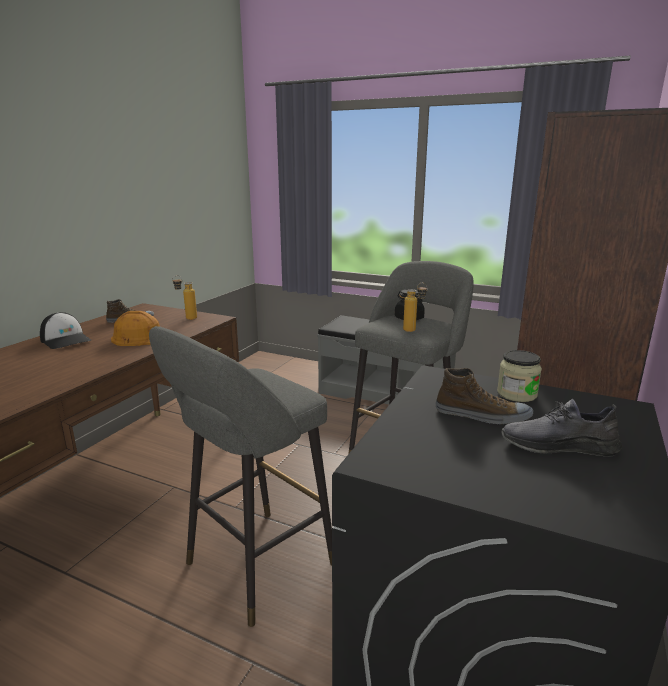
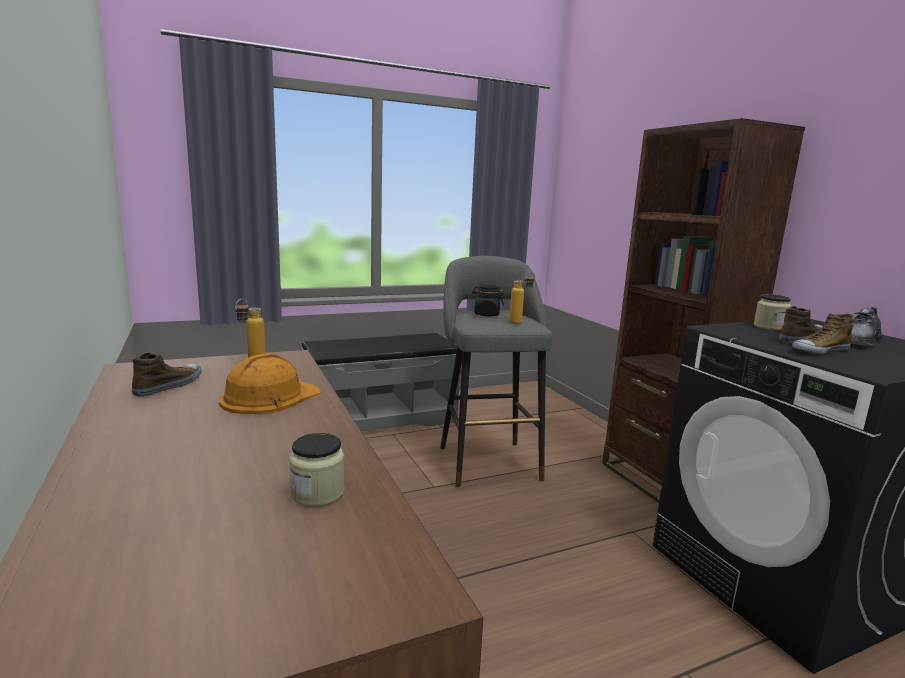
camera: 50 degrees left, 5 degrees down
(31, 385) = (317, 493): none -> jar
(66, 340) = (149, 435): cap -> none
(253, 567) = (554, 614): grey stool -> none
(437, 427) = (819, 350): none -> shoe

